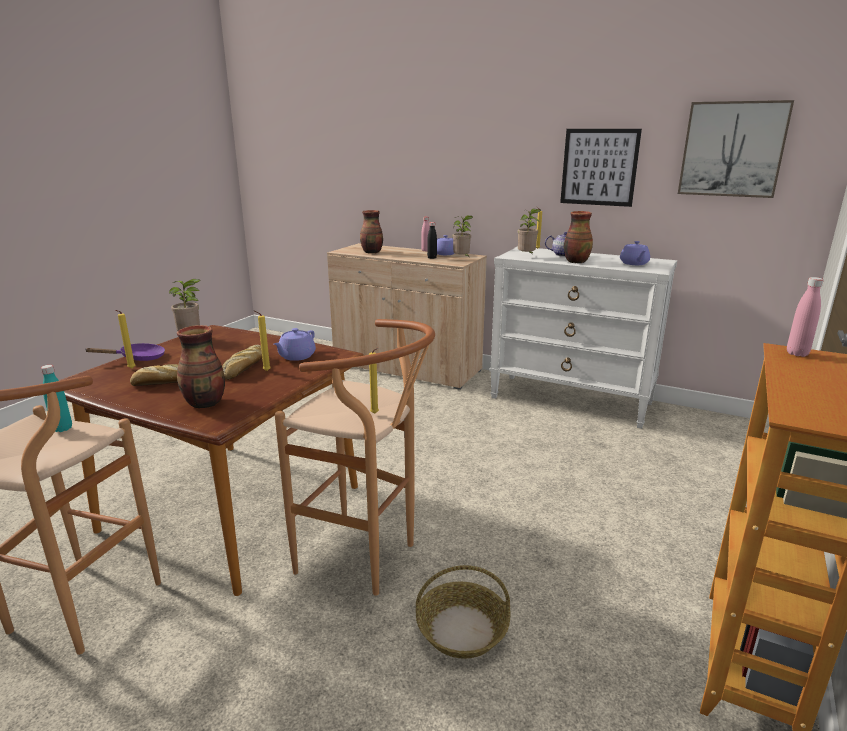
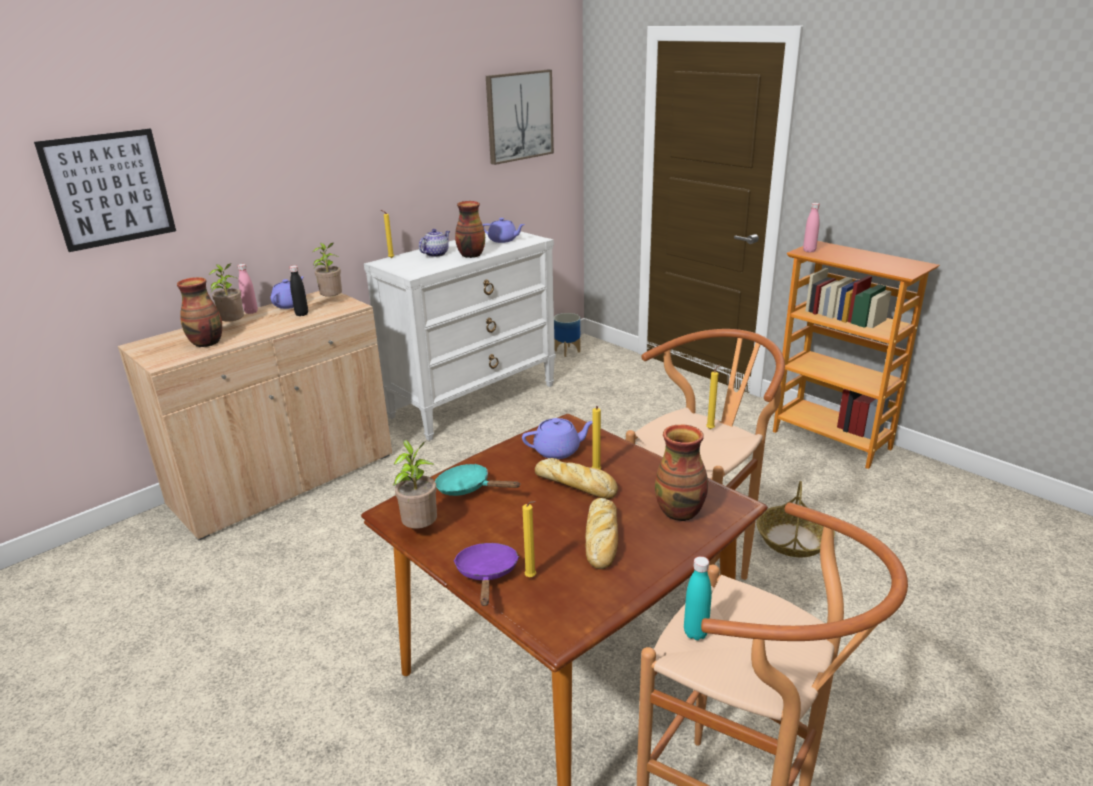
camera: 70 degrees left, 5 degrees up
(239, 341) = (468, 488): none -> turquoise frying pan
(296, 356) = (558, 451): purple teapot -> purple teapot turned 60 degrees counterclockwise
(527, 257) = (425, 268): potted plant -> potted plant (233, 326)
(599, 167) = (423, 152): picture -> picture (109, 189)
(724, 422) = (566, 351): none -> planter

